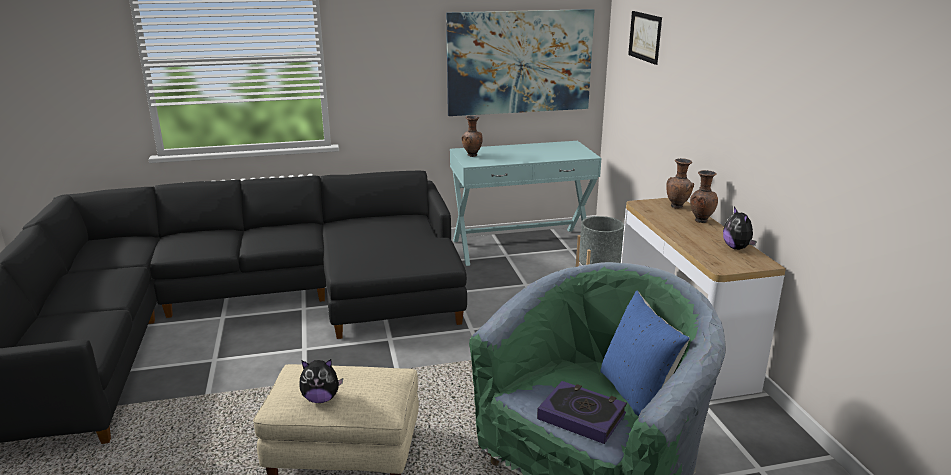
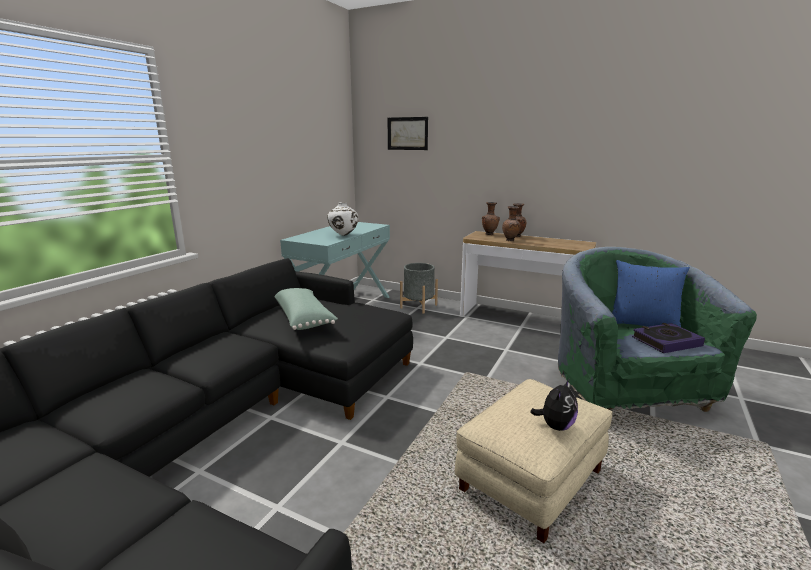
camera: 50 degrees left, 5 degrees down
(370, 235) = (304, 319): none -> green pillow
(472, 156) = (311, 239): brown vase -> brown vase (510, 240)
(512, 159) = (343, 235): none -> white vase
(519, 62) = (312, 161): picture -> none
(737, 248) = (561, 241): plush toy -> none

